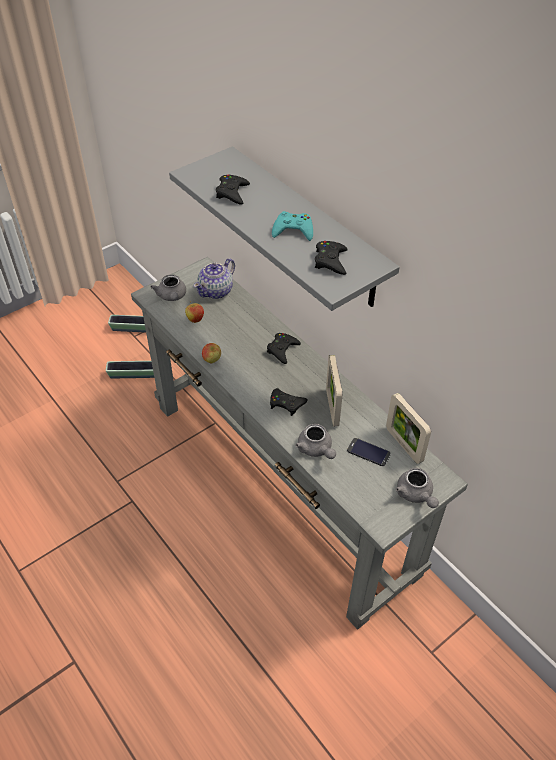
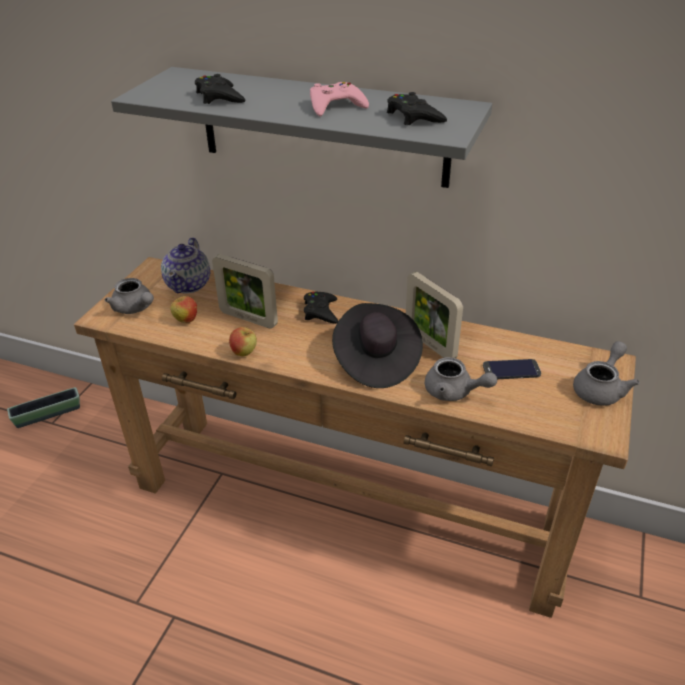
camera: 30 degrees left, 10 degrees down
(134, 374) = (79, 465): planter -> none
(279, 485) = (346, 505): grey console table -> brown console table
(286, 404) = (375, 361): black game controller -> black hat
(293, 230) = (335, 106): turquoise game controller -> pink game controller
(404, 445) = (539, 347): picture frame -> picture frame (248, 318)
(416, 495) = (601, 388): grey teapot -> grey teapot turned 90 degrees counterclockwise

